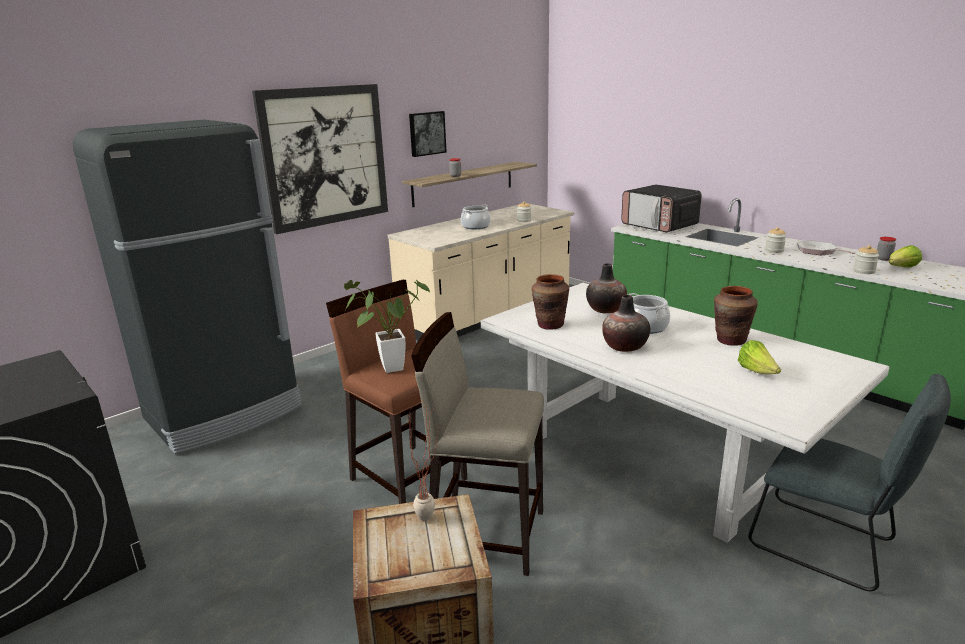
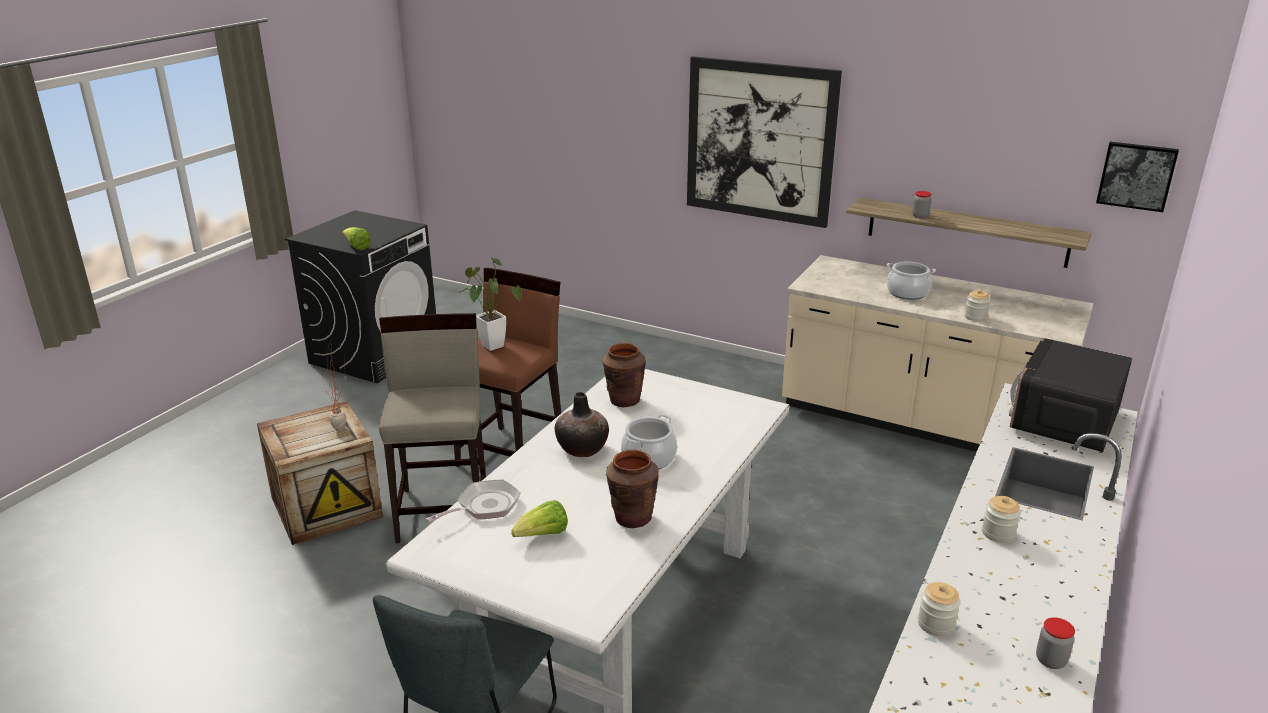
camera: 70 degrees right, 5 degrees up
(225, 413) = (577, 342): black fridge -> none
(426, 133) = (912, 147): picture -> picture (1136, 175)
(605, 309) = (693, 428): vase -> none
(819, 252) = (1034, 583): frying pan -> frying pan (484, 506)
(901, 268) = (994, 675): lettuce -> lettuce (357, 247)

